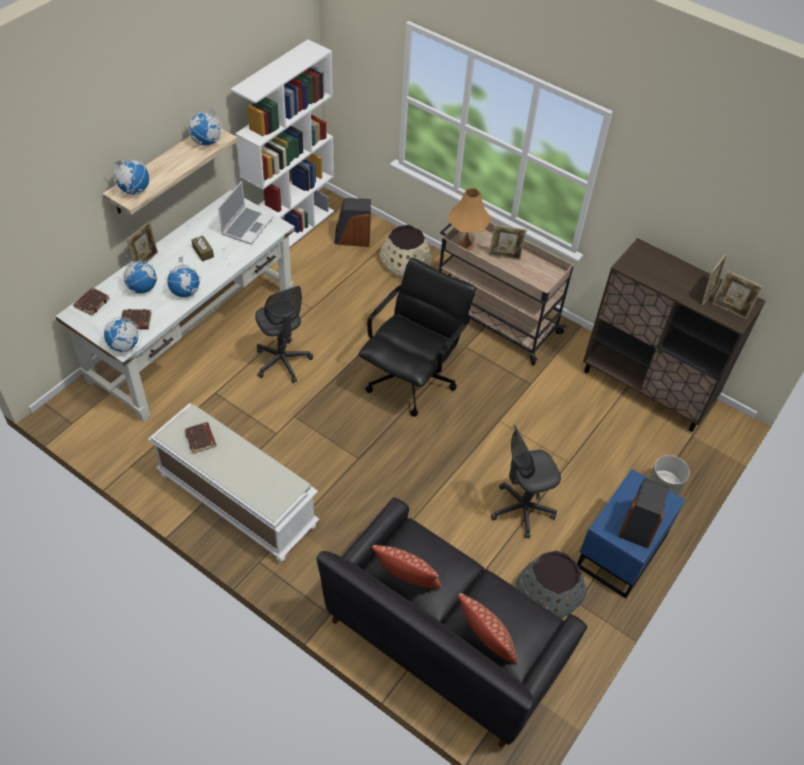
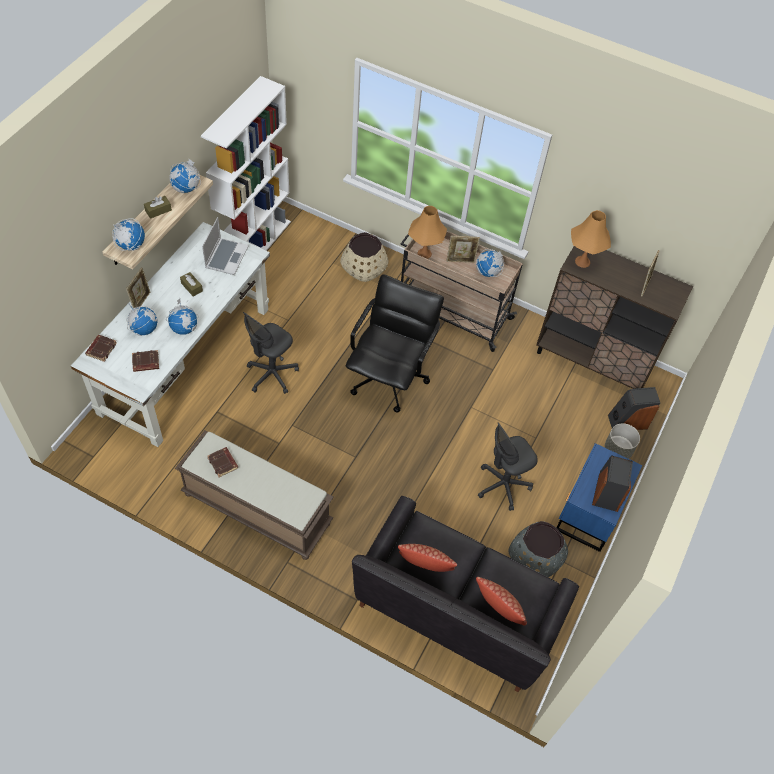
camera: 10 degrees left, 5 degrees up
(124, 347) = (141, 388): globe -> globe (488, 272)
(172, 160) = (158, 210): none -> brown tissue box
(235, 500) = (255, 509): white bench -> brown bench
(282, 362) = (272, 375): grey office chair -> grey office chair turned 75 degrees clockwise
(352, 238) = (312, 247): speaker -> speaker (627, 421)
(638, 262) = (582, 261): none -> orange table lamp
(730, 310) = (665, 298): picture frame -> none

